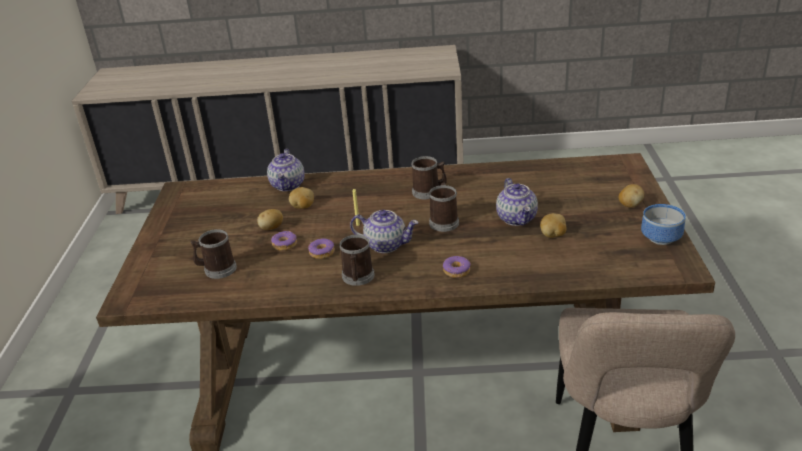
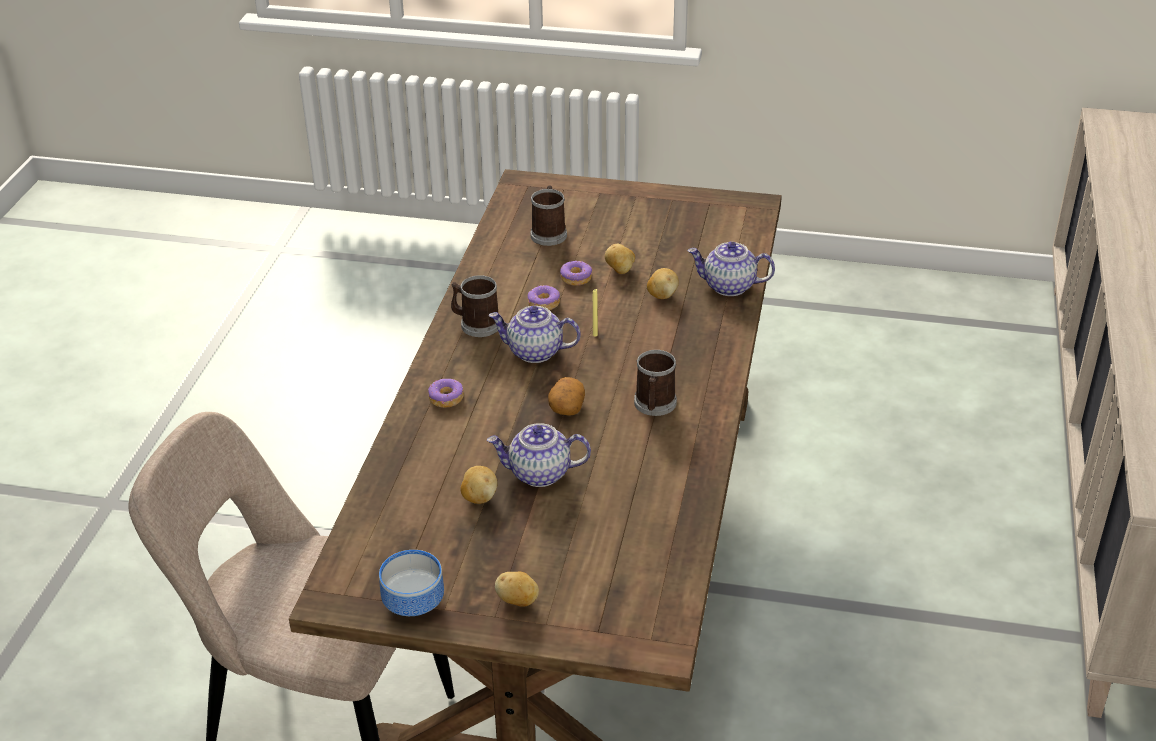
camera: 100 degrees right, 5 degrees up
(386, 245) = (534, 352): teapot -> teapot turned 75 degrees clockwise
(444, 221) = (566, 406): mug -> potato

